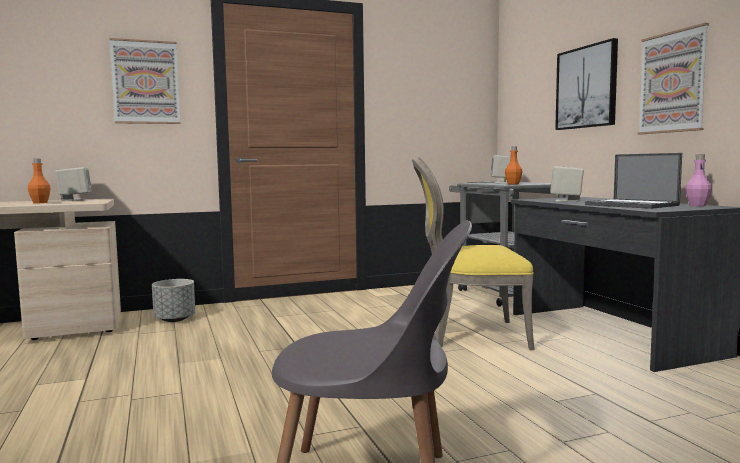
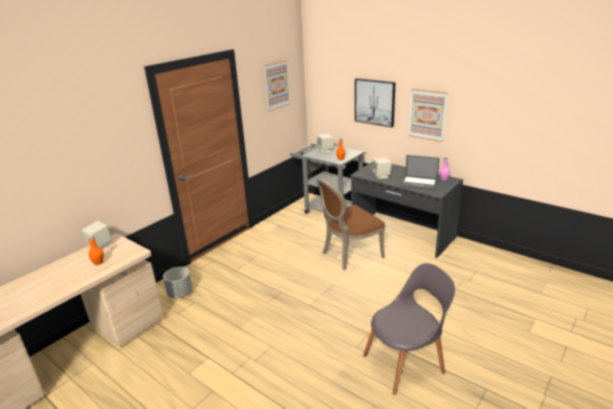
camera: 30 degrees left, 20 degrees up
(146, 82) = (117, 147): picture -> picture (277, 85)
(470, 335) = (349, 254): yellow chair -> brown chair

